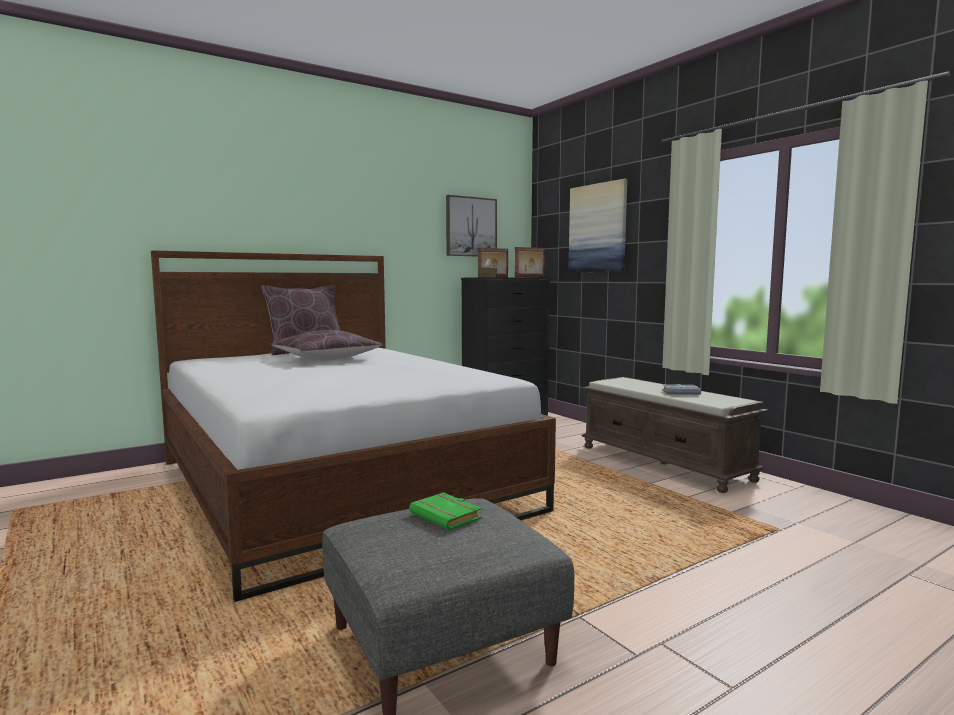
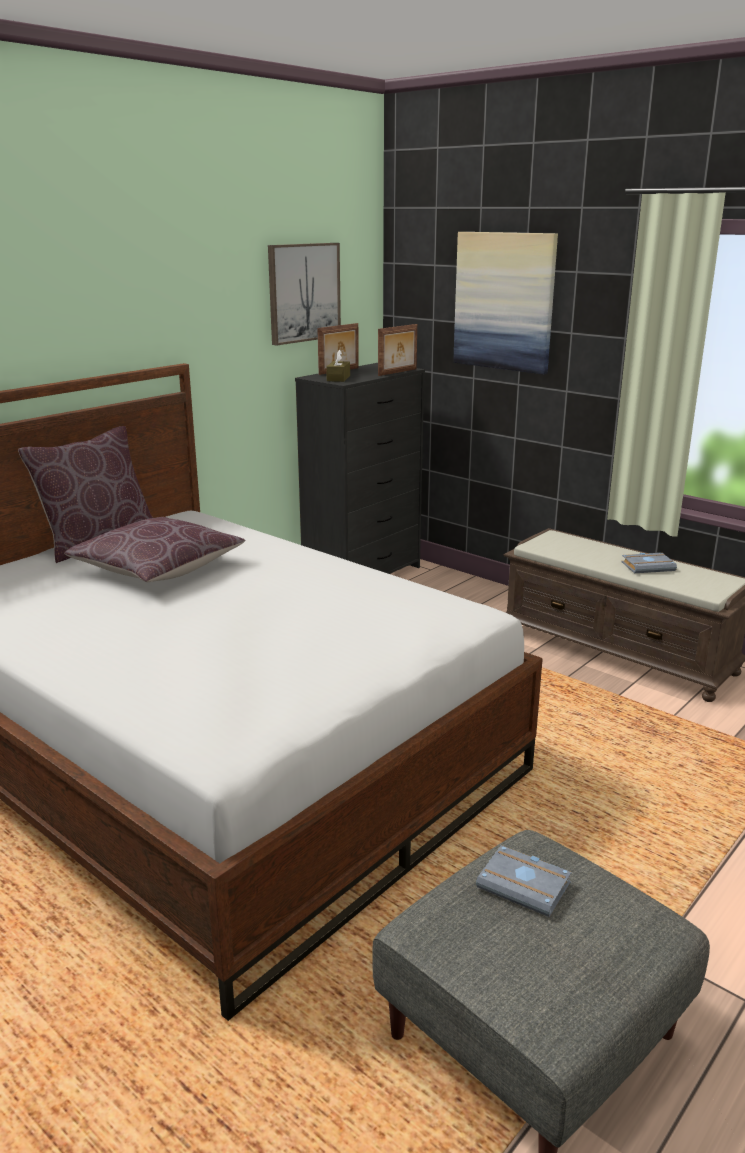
camera: 15 degrees left, 15 degrees up
(448, 516) = (526, 885): green book -> grey book

